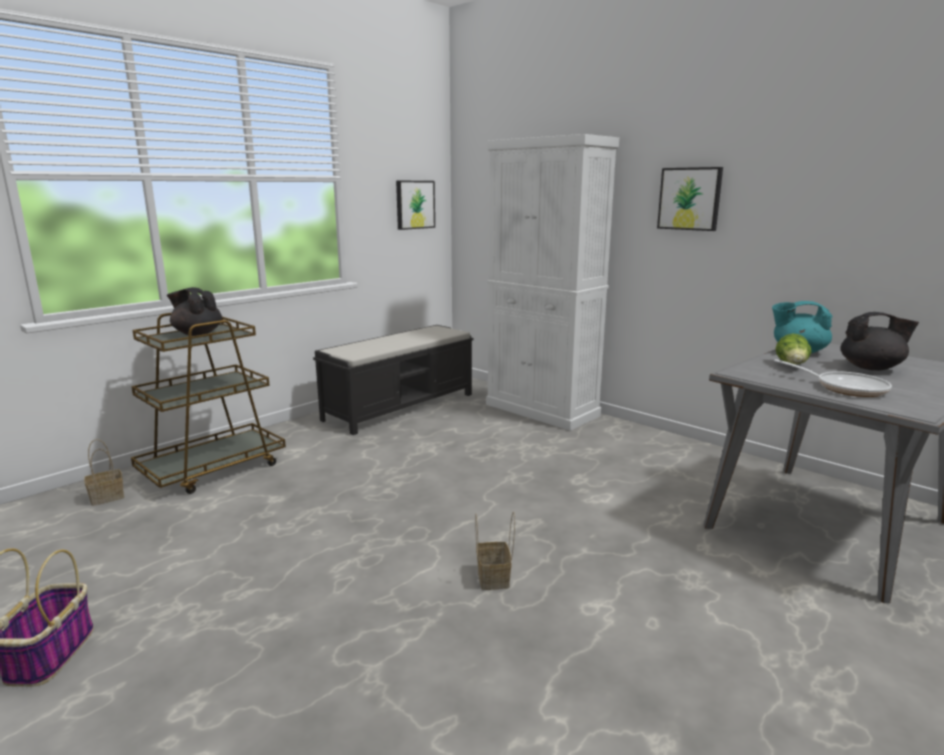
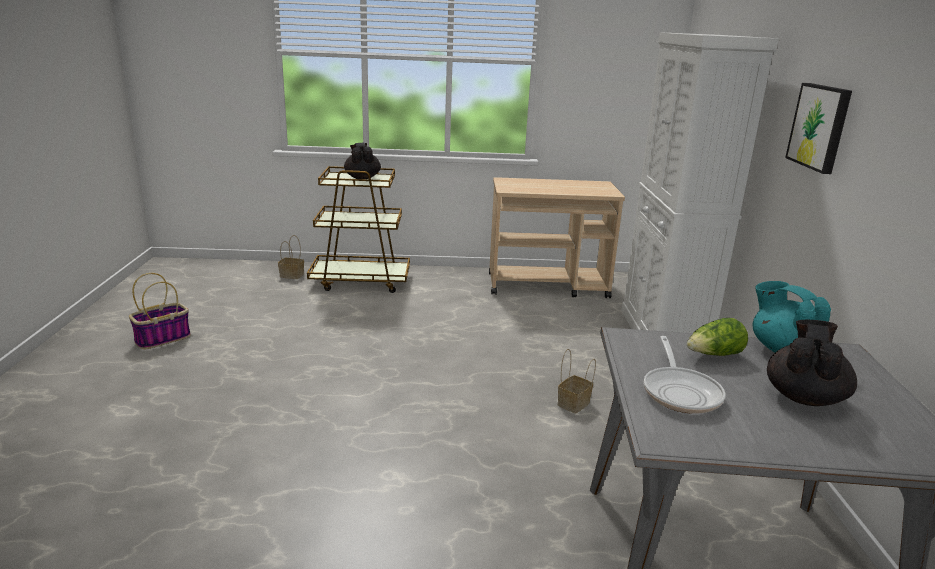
camera: 45 degrees right, 5 degrees up
(401, 406) = (548, 285): black bench -> beige cart
(414, 204) = (626, 91): picture -> none
(494, 578) = (374, 423): basket -> basket (573, 404)
(871, 368) = (804, 397): black teapot -> black teapot turned 120 degrees counterclockwise

